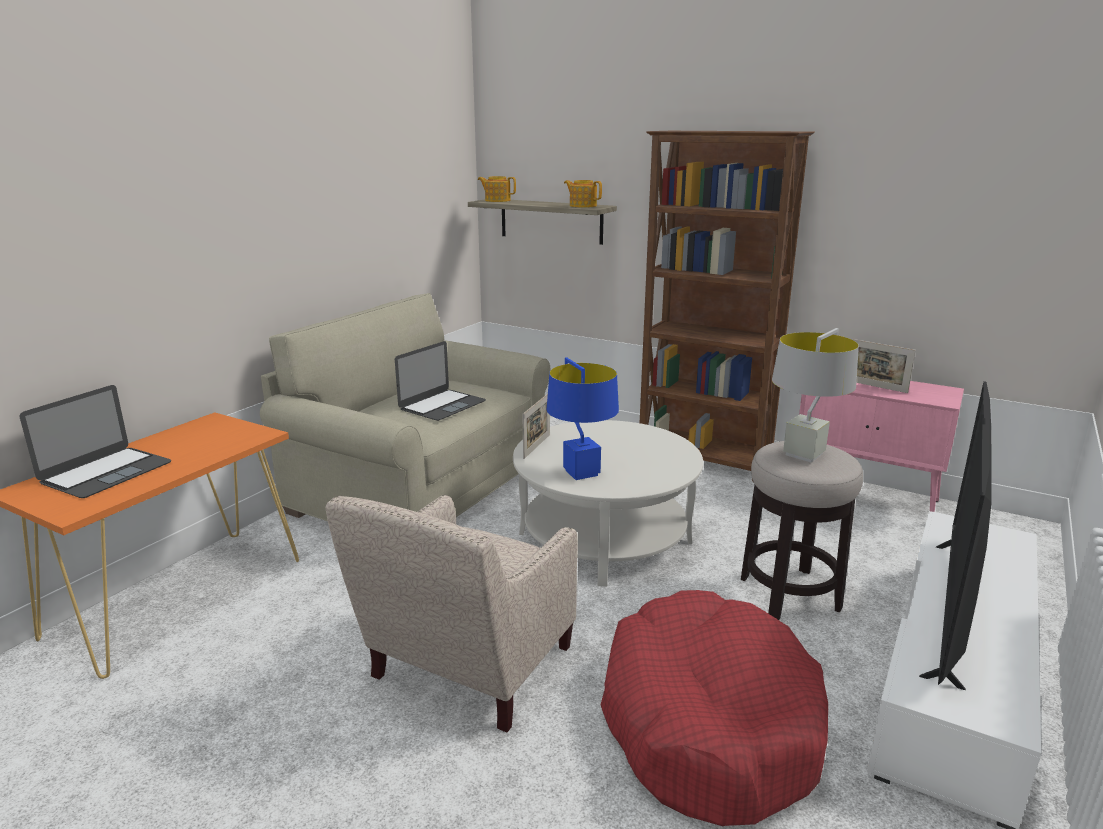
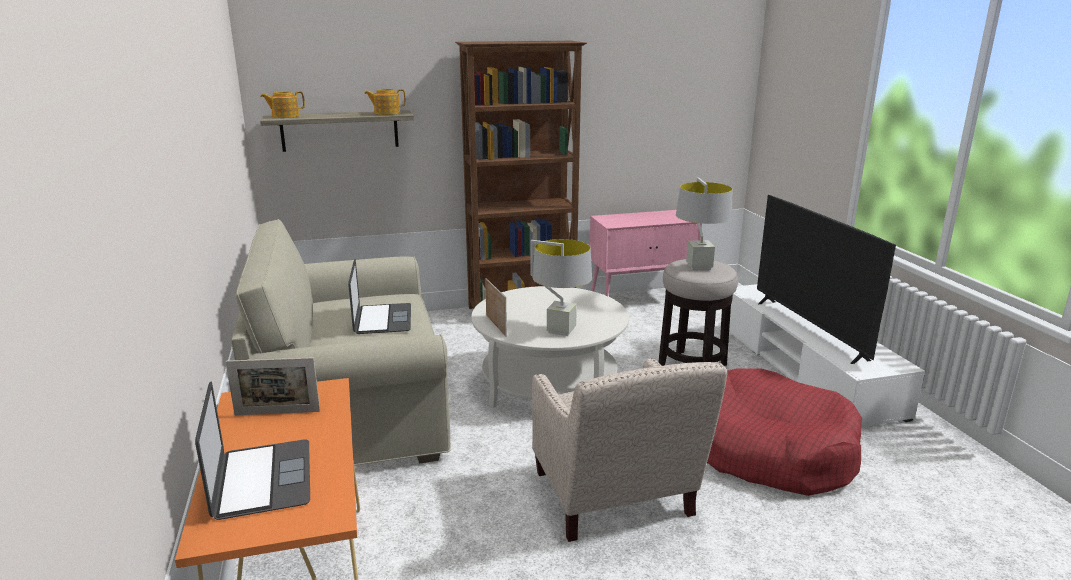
camera: 45 degrees left, 0 degrees up
(581, 473) = (561, 330): blue table lamp -> grey table lamp
(876, 386) = (643, 219): picture frame -> picture frame (277, 413)

